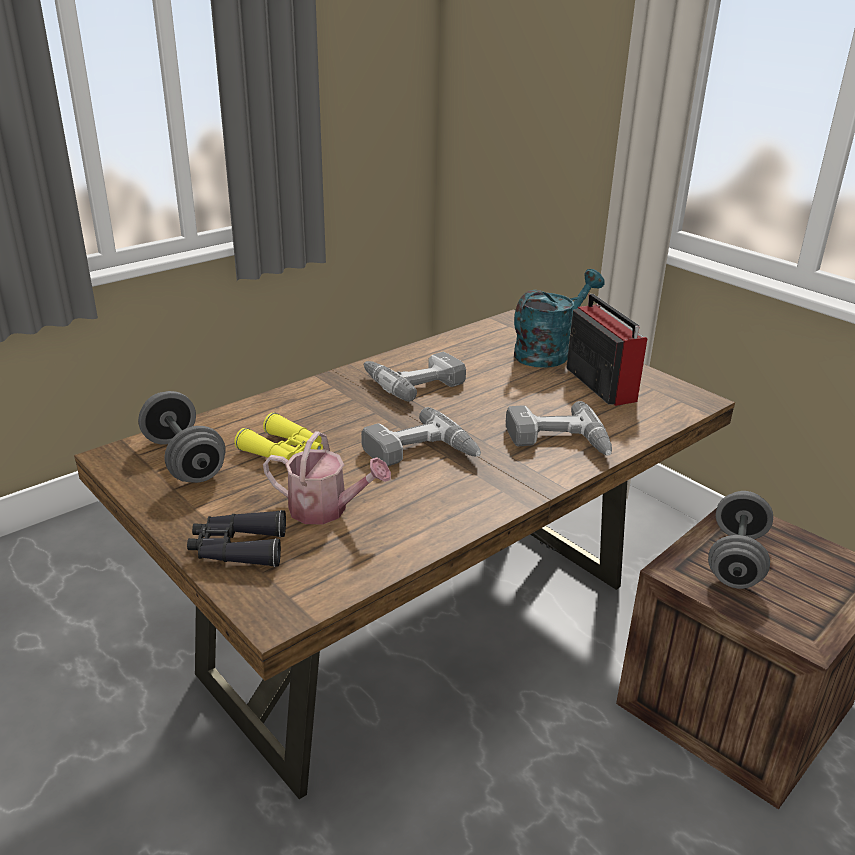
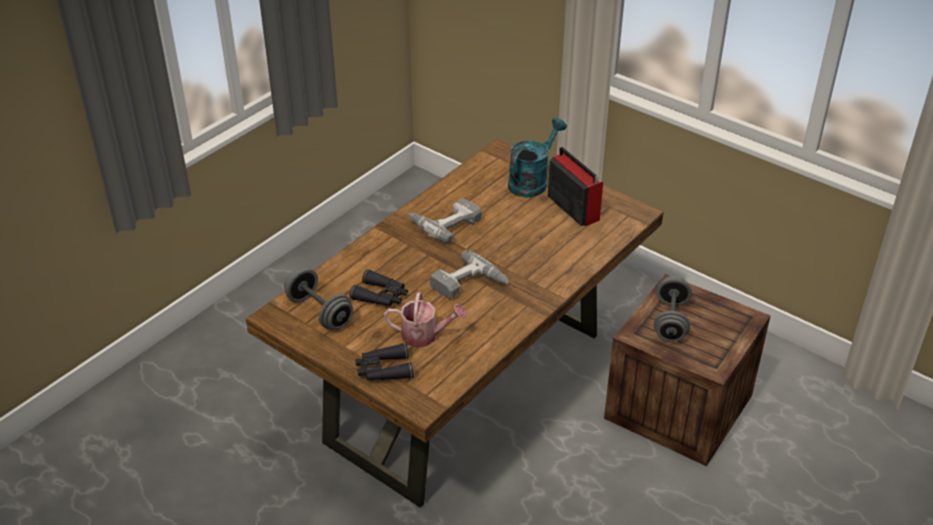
camera: 10 degrees left, 10 degrees up
(285, 452) = (381, 296): yellow binoculars -> black binoculars
(558, 442) = (554, 263): power drill -> none

